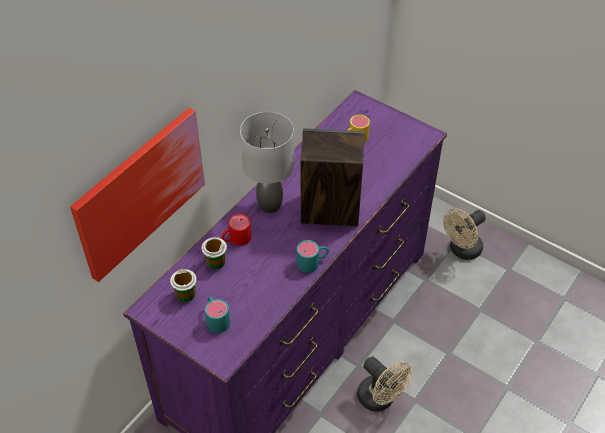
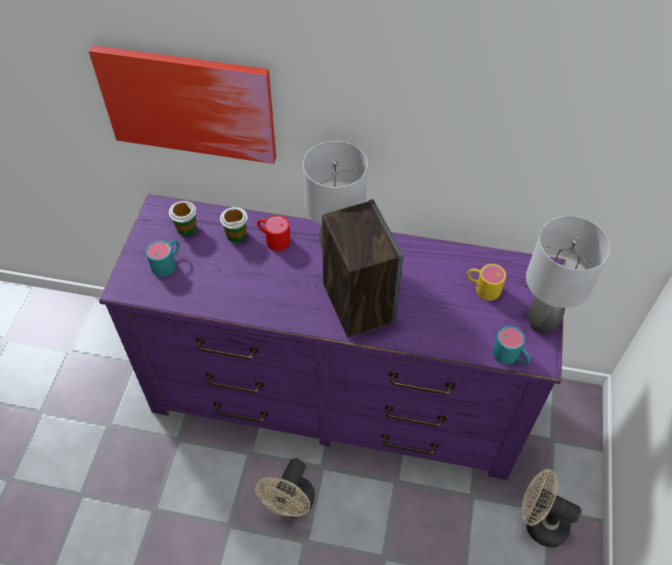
camera: 65 degrees right, 5 degrees up
(313, 262) = (276, 315): turquoise mug -> turquoise mug (510, 357)
(399, 122) = (542, 322): none -> grey table lamp

